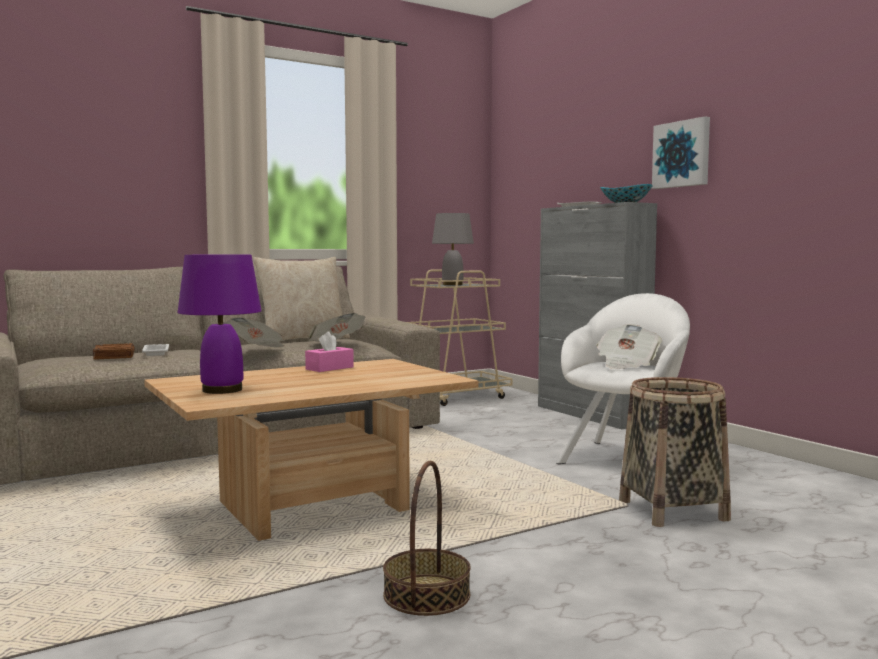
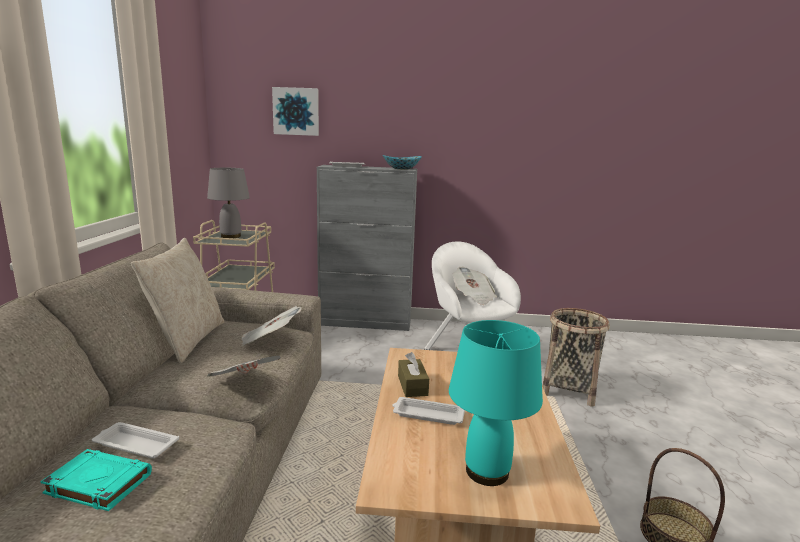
camera: 55 degrees left, 10 degrees up
(114, 355) = (97, 484): brown book -> turquoise book
(223, 390) = (487, 471): purple table lamp -> turquoise table lamp
(285, 375) = (427, 415): none -> white tray
(329, 368) = (412, 385): pink tissue box -> brown tissue box
(682, 154) = (437, 135): picture -> picture (296, 111)

